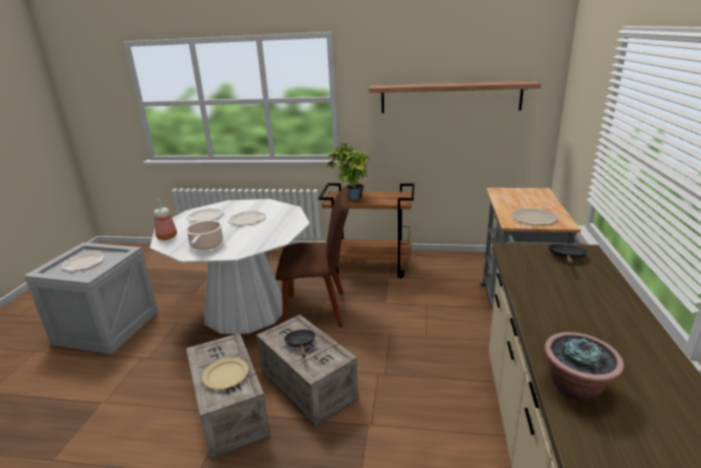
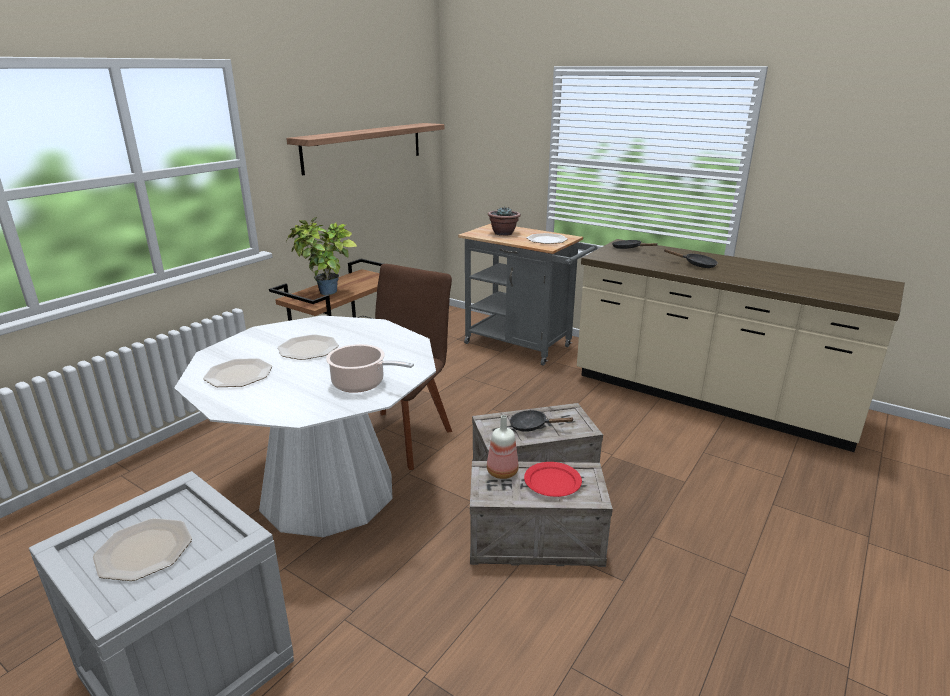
camera: 65 degrees left, 0 degrees up
(166, 237) = (278, 411): bottle -> bottle (502, 473)
(225, 375) = (552, 482): beige plate -> red plate
(570, 306) = (696, 265): none -> black frying pan
(576, 388) = (783, 285): potted plant -> potted plant (503, 233)

